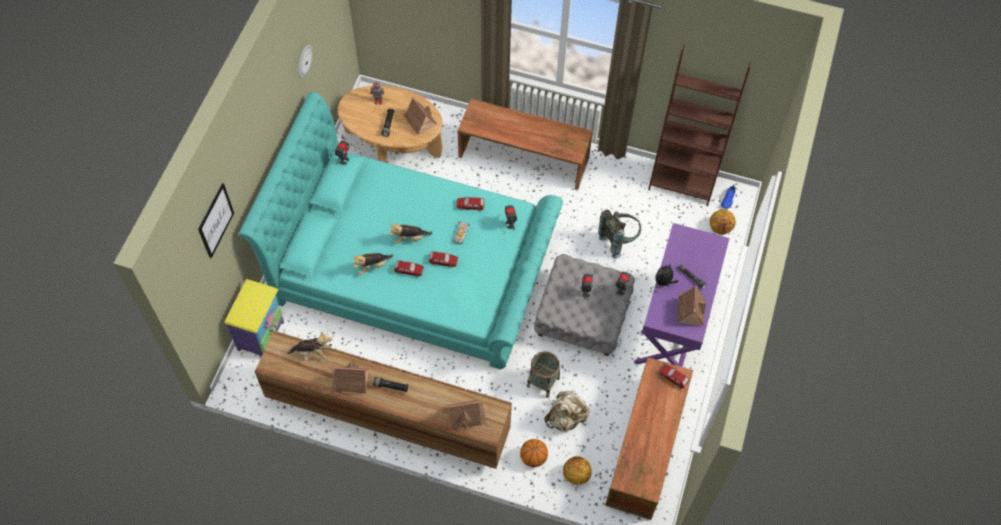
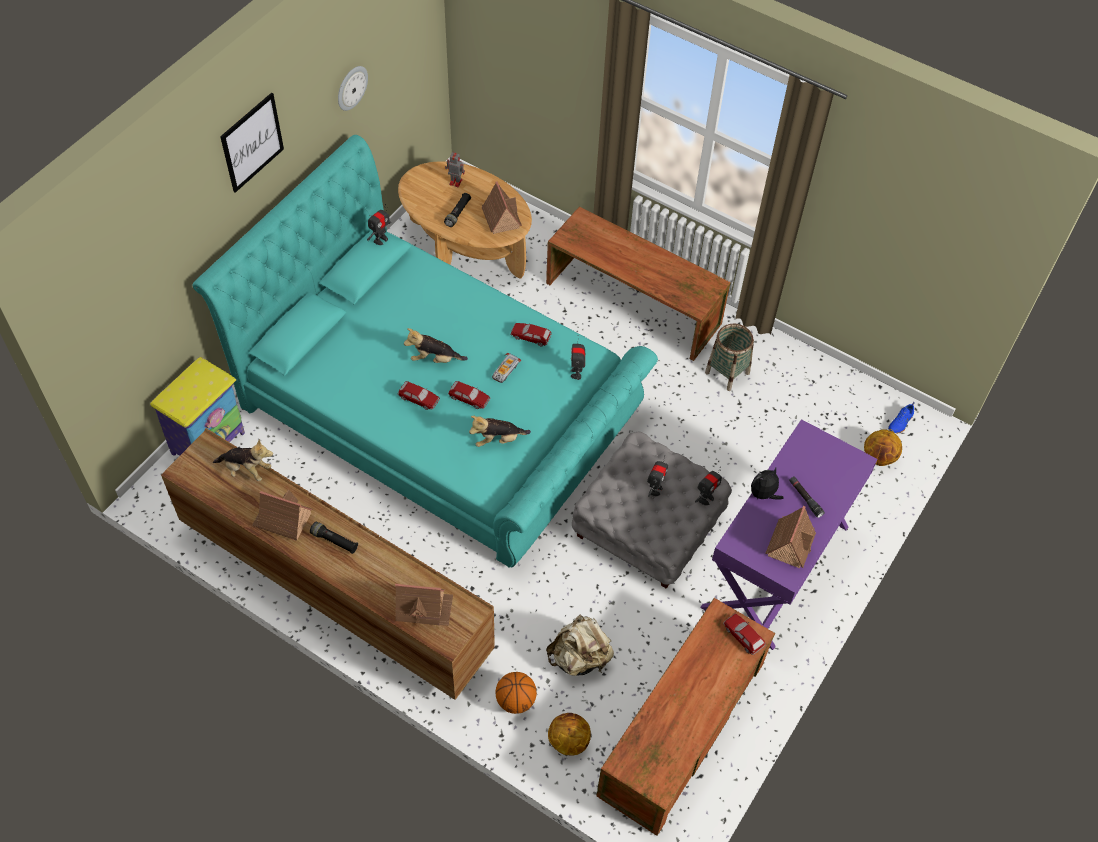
camera: 15 degrees right, 5 degrees down
(215, 220) = (153, 249): picture -> picture (252, 142)
(372, 266) = (372, 382): plush toy -> plush toy (498, 440)
(543, 382) = (563, 600): basket -> basket (727, 373)
(619, 240) = (730, 439): grey backpack -> none
(682, 183) = (841, 385): brown bookcase -> none

